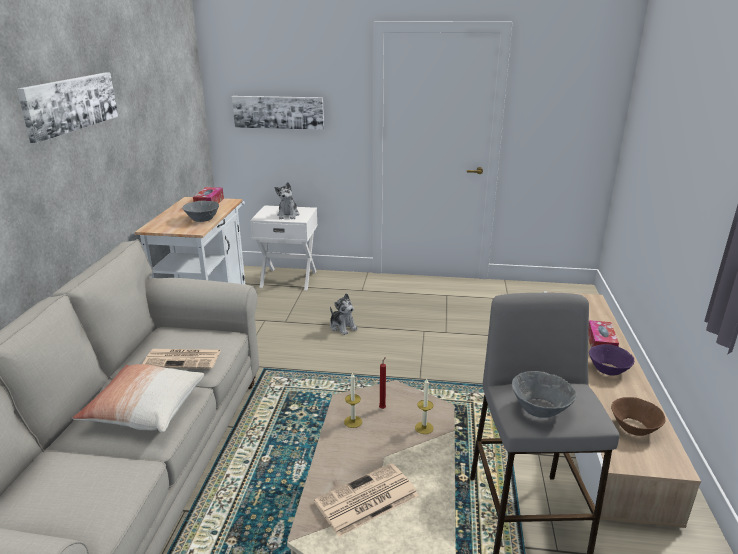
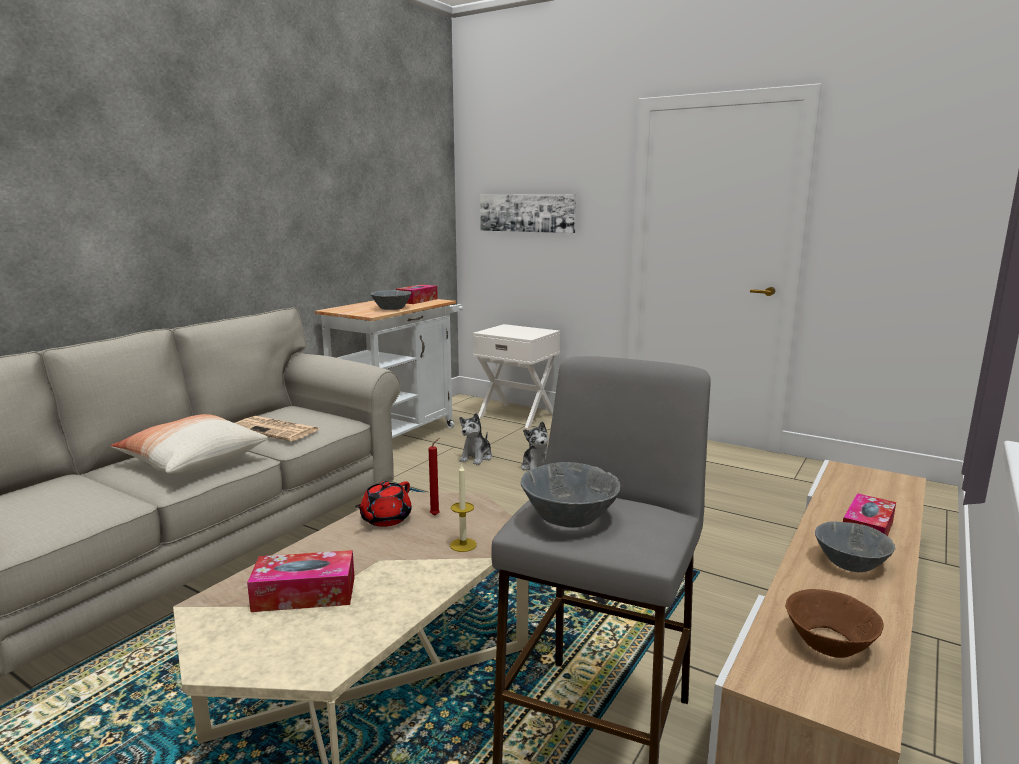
camera: 25 degrees right, 10 degrees down
(70, 104) = (247, 155): picture -> none
(288, 215) = (519, 333): plush toy -> plush toy (476, 457)
(353, 421) = (385, 519): candle -> red teapot
(366, 500) = (304, 594): newspaper -> tissue box
(608, 370) = (850, 563): purple bowl -> grey bowl

